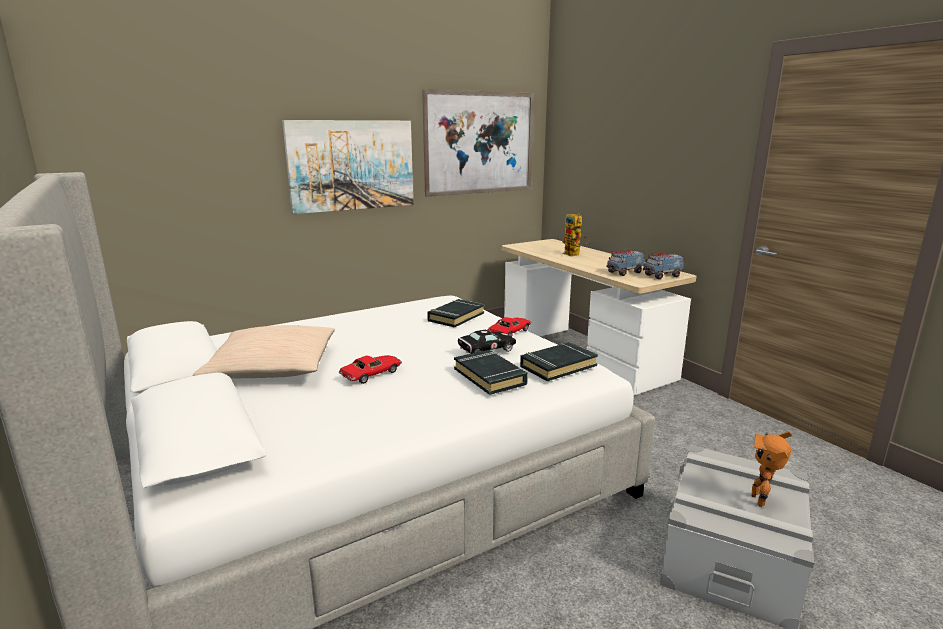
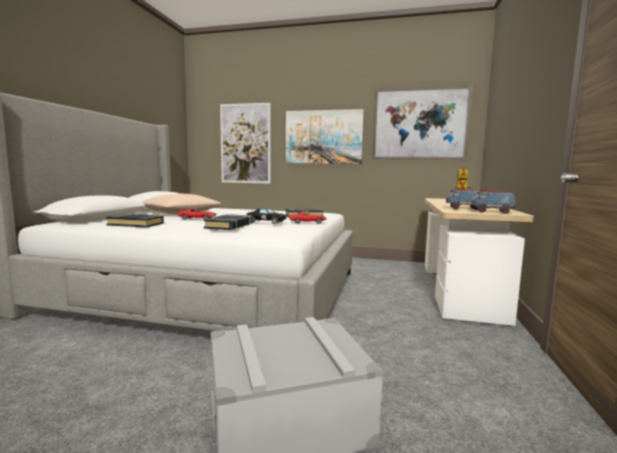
camera: 45 degrees right, 10 degrees down
(202, 183) = (245, 143): none -> picture
(558, 366) = (273, 230): black book -> black book (136, 224)
(761, 500) = (291, 358): toy robot -> none

